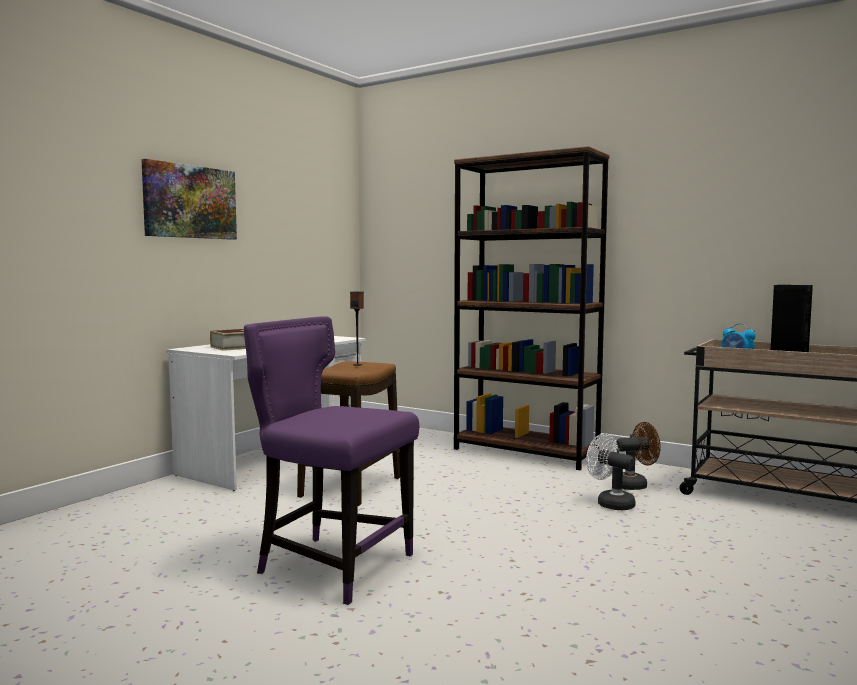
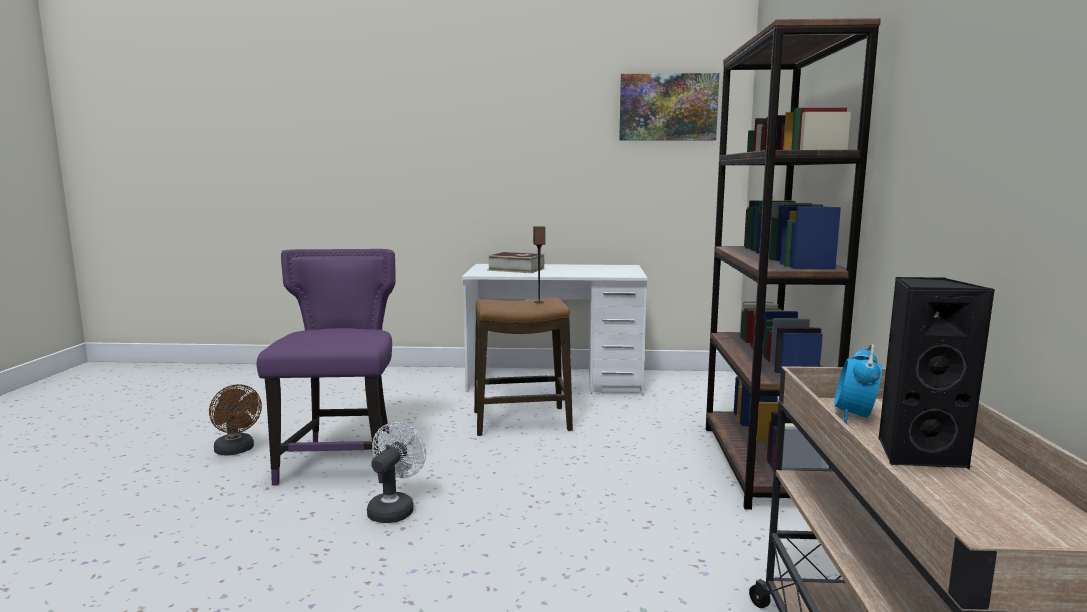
camera: 60 degrees right, 5 degrees up
(190, 202) = (505, 136): picture -> picture (668, 107)
(610, 503) = (637, 551): white fan -> white fan (394, 509)
(635, 485) = (740, 557): brown fan -> brown fan (236, 451)

